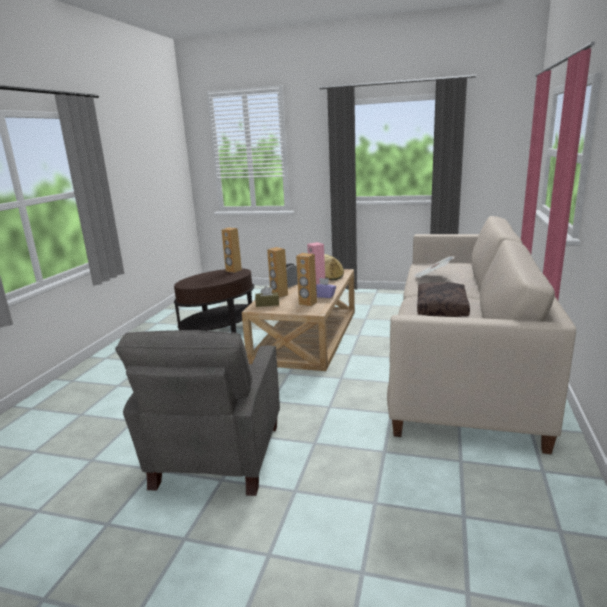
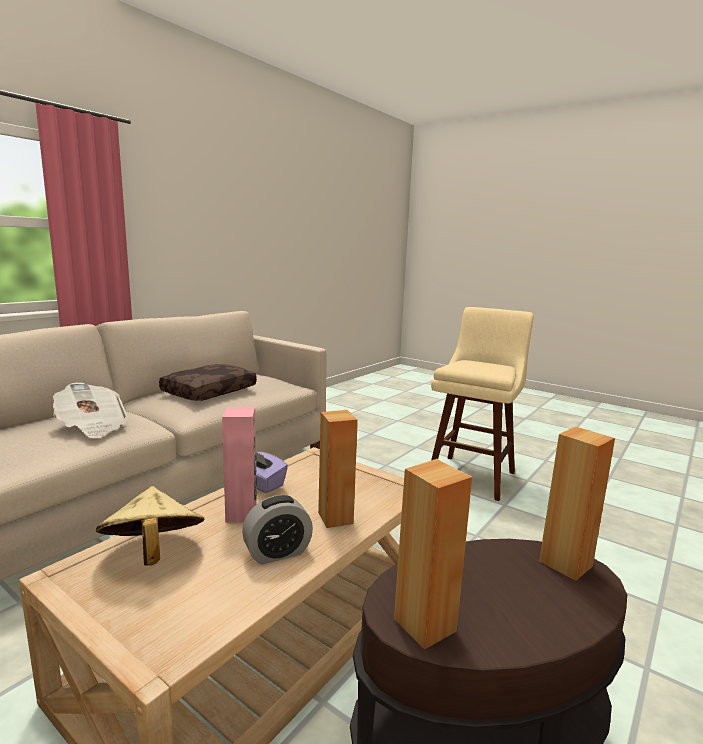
camera: 160 degrees left, 5 degrees down
(216, 458) = (473, 475): grey armchair -> beige stool
(267, 304) = (377, 492): brown tissue box -> none
(307, 303) = (307, 477): brown speaker -> brown speaker (566, 563)

